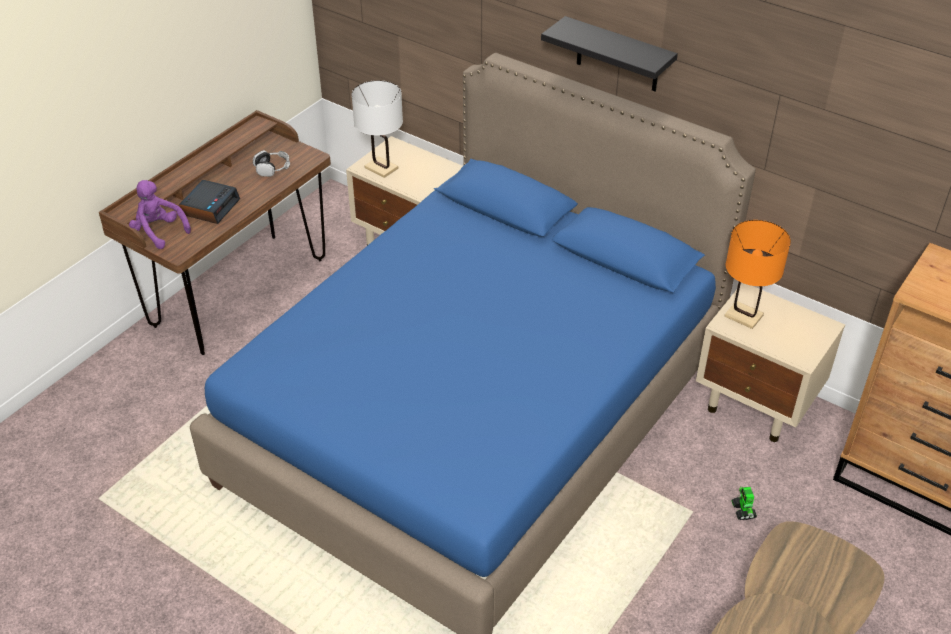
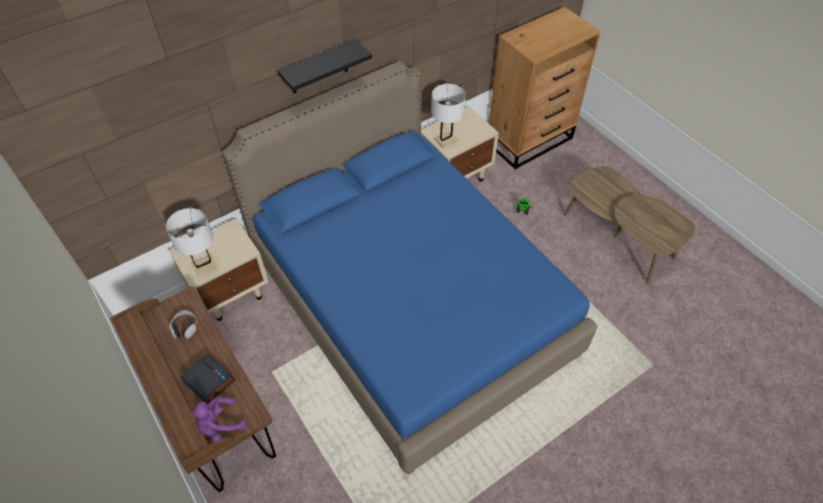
camera: 70 degrees left, 10 degrees up
(743, 316) = (446, 140): orange table lamp -> white table lamp

